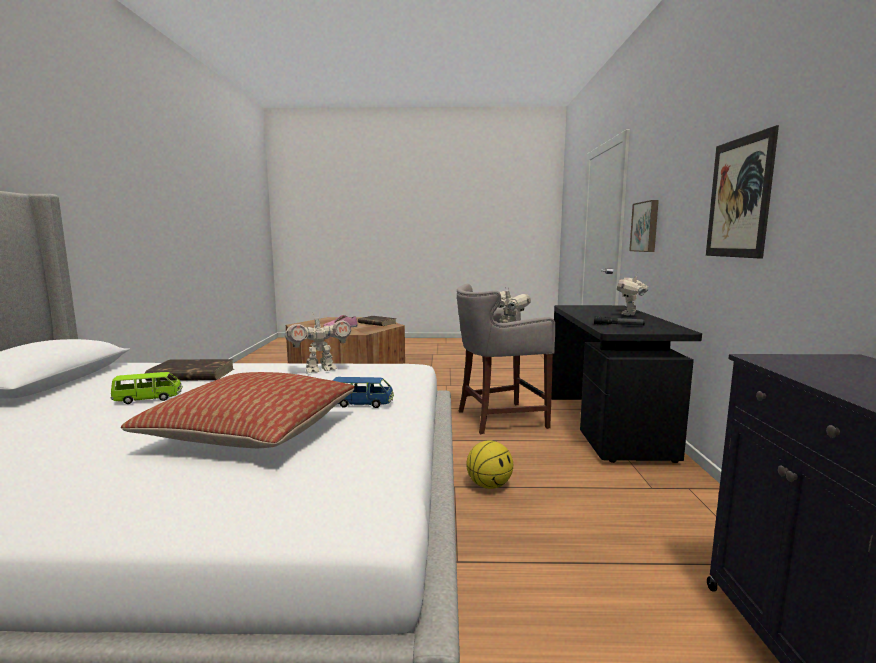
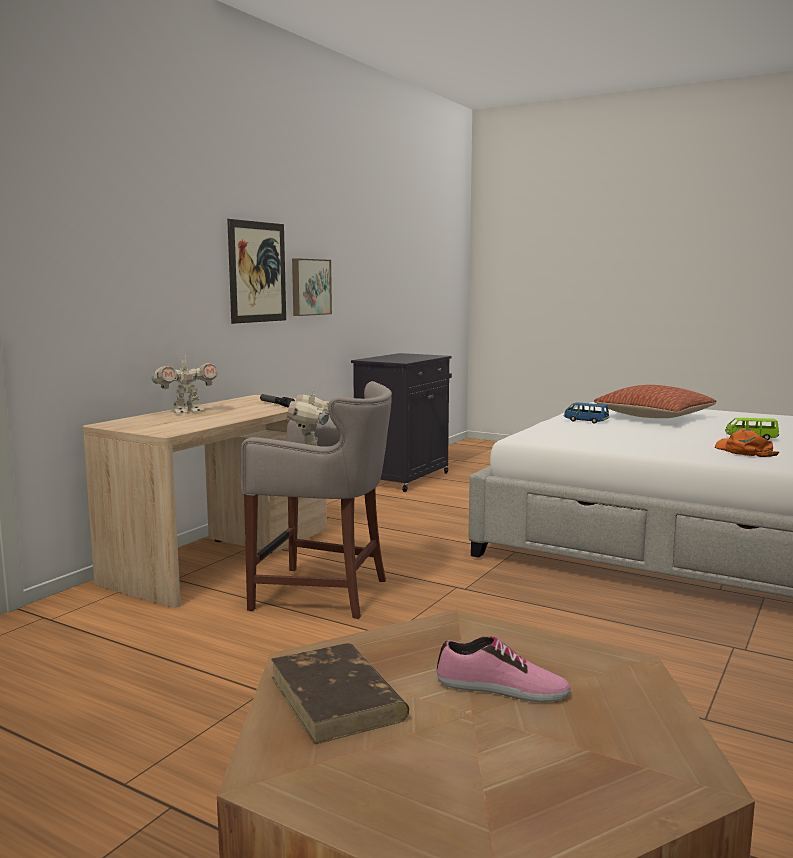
camera: 150 degrees left, 0 degrees up
(191, 375) = (743, 451): brown book -> orange cap
(320, 370) = (612, 442): toy robot -> none
(489, 485) = (451, 540): basketball -> none
(608, 426) = (223, 557): black desk -> beige desk
(646, 227) = (100, 293): picture -> picture (309, 287)

